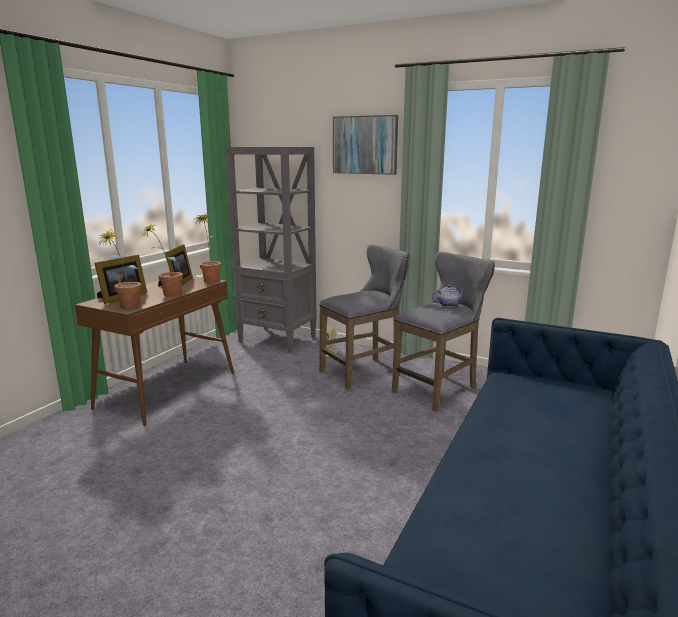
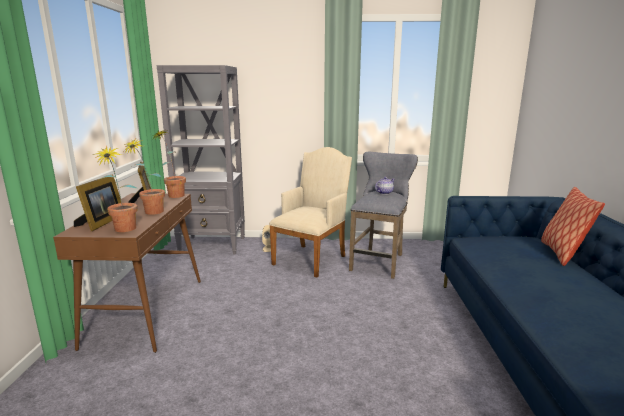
camera: 25 degrees left, 0 degrees up
(365, 145) = (286, 65): picture -> none
(365, 371) = (312, 258): grey stool -> beige armchair
(601, 415) = (562, 253): none -> pillow

